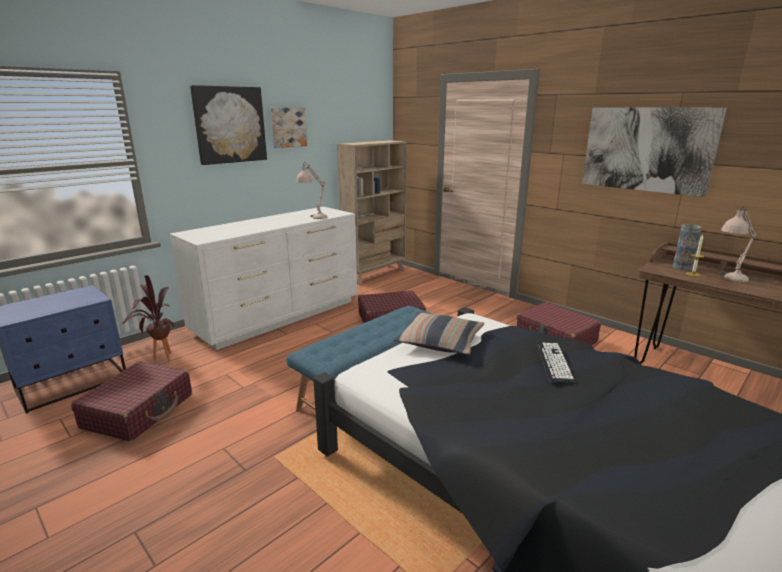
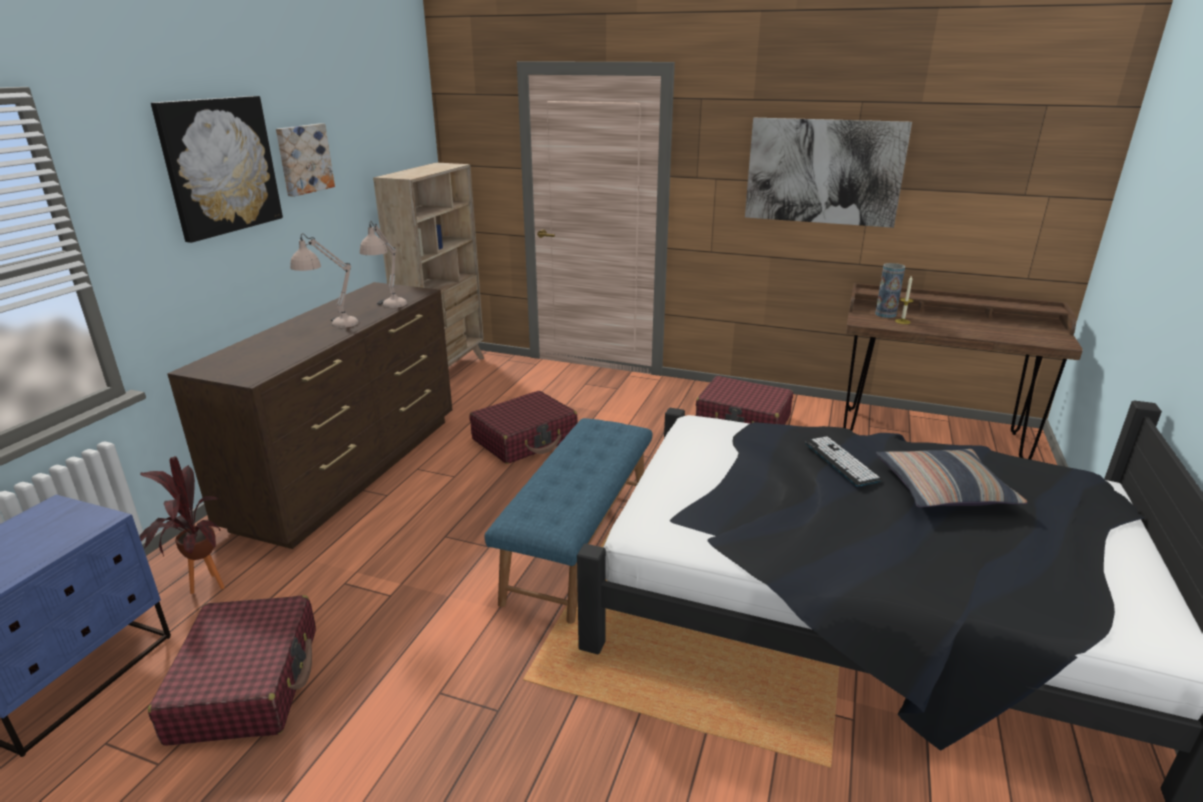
camera: 25 degrees left, 5 degrees up
(280, 316) = (352, 470): white dresser -> brown dresser
(440, 342) = (692, 464): pillow -> pillow (943, 490)
(728, 280) = (938, 323): beige table lamp -> beige table lamp (332, 327)

